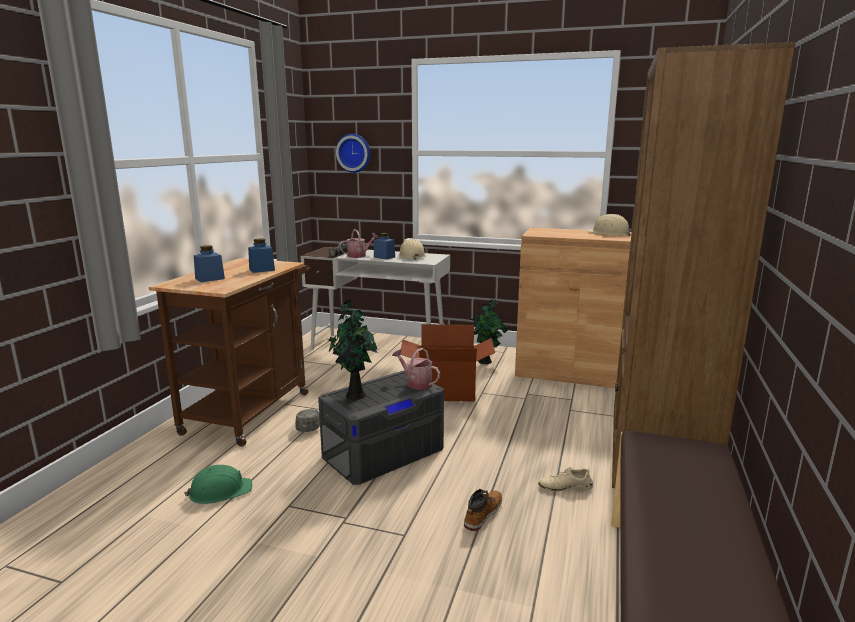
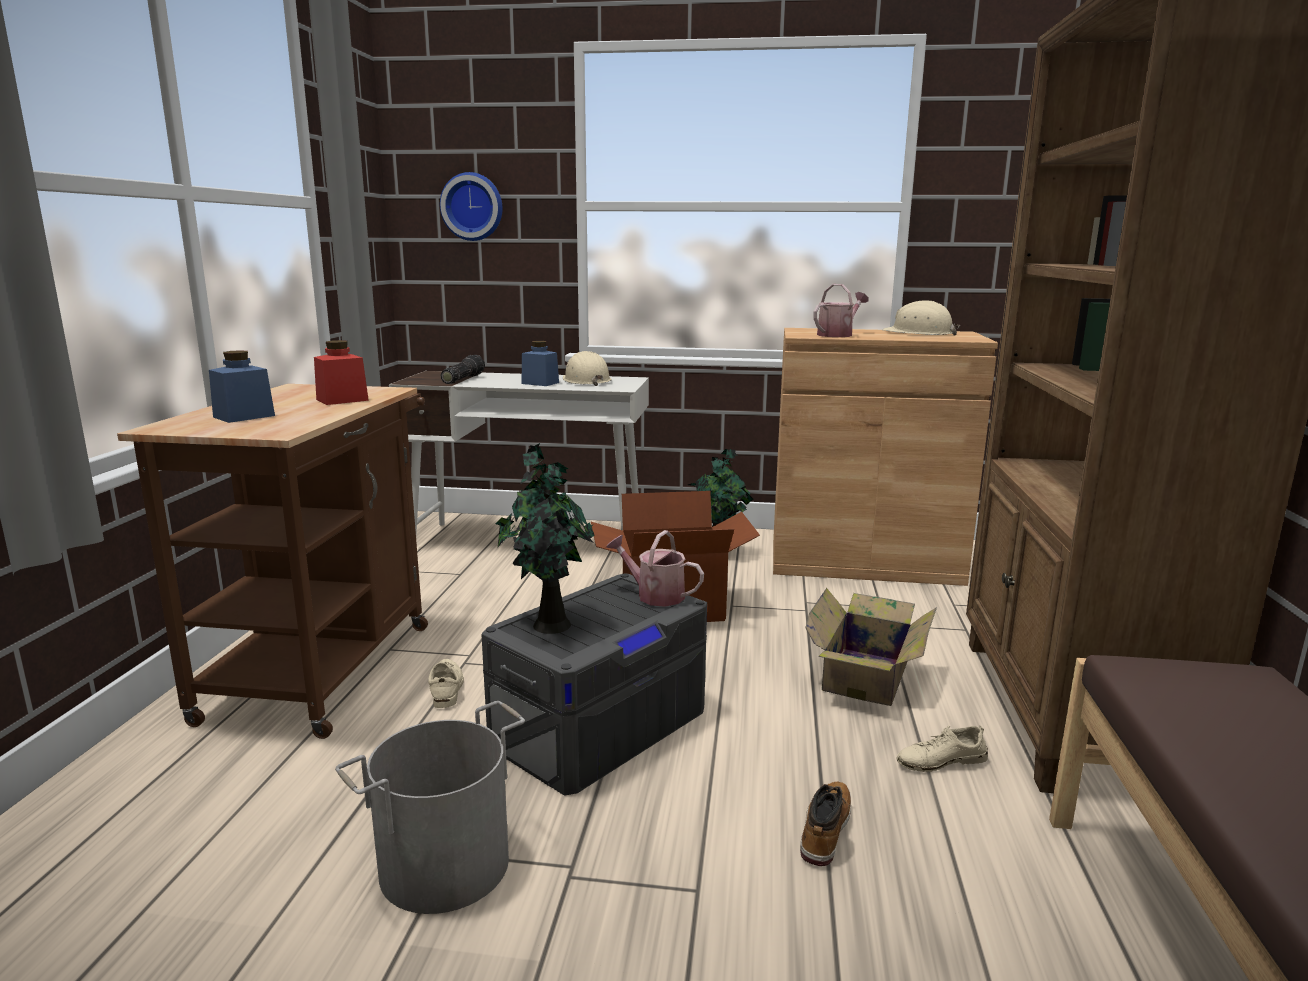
camera: 10 degrees left, 0 degrees up
(220, 491) = (299, 837): green hard hat -> none
(262, 270) = (342, 400): blue jar -> red jar
(284, 510) = (443, 864): none -> grey bucket
(309, 426) = (446, 688): grey cap -> beige shoe
(359, 255) = (494, 382): watering can -> watering can (838, 335)
(545, 437) = (868, 674): none -> cardboard box

